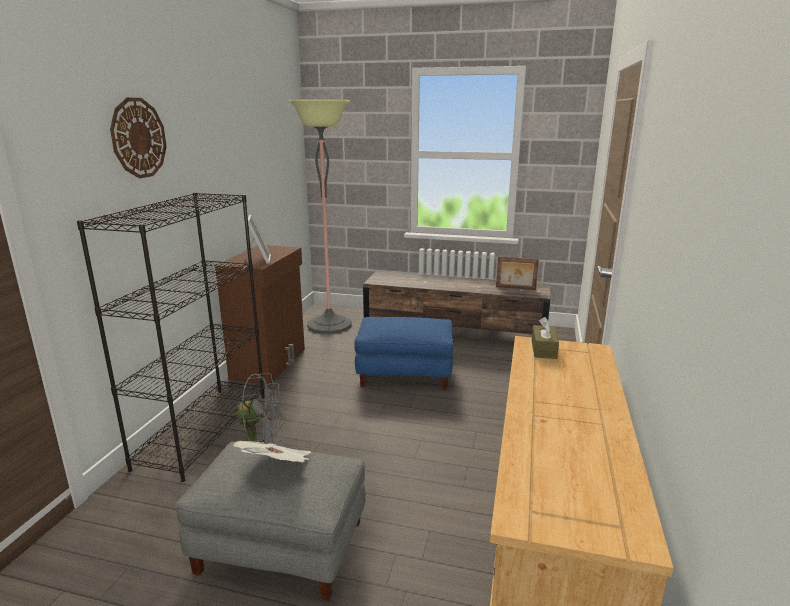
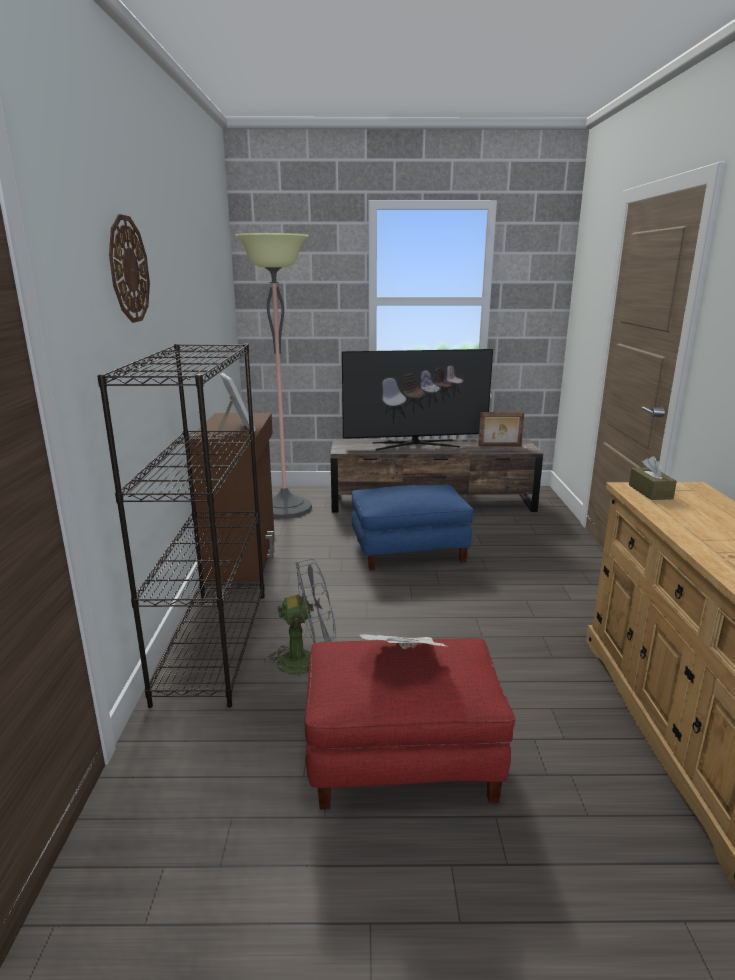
camera: 15 degrees left, 0 degrees up
(282, 545) = (403, 755): grey ottoman -> red ottoman
(440, 281) = (415, 445): none -> television

